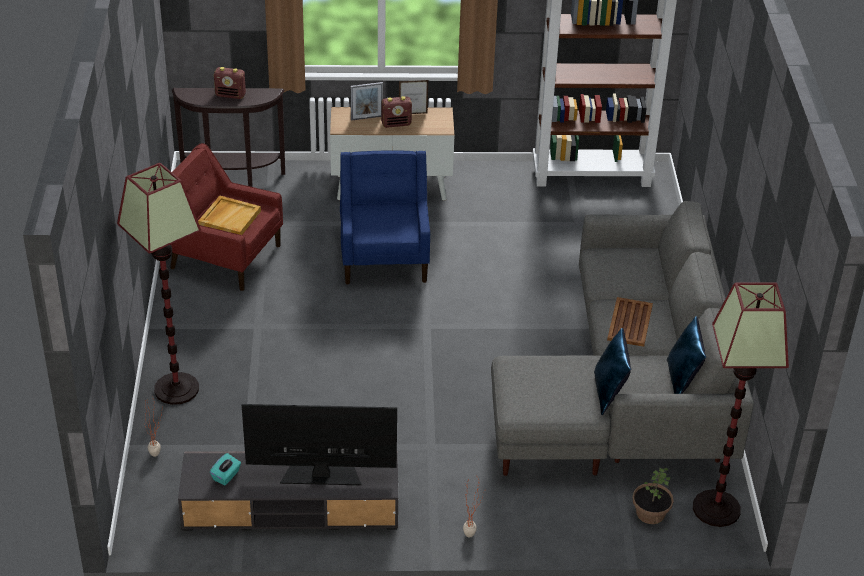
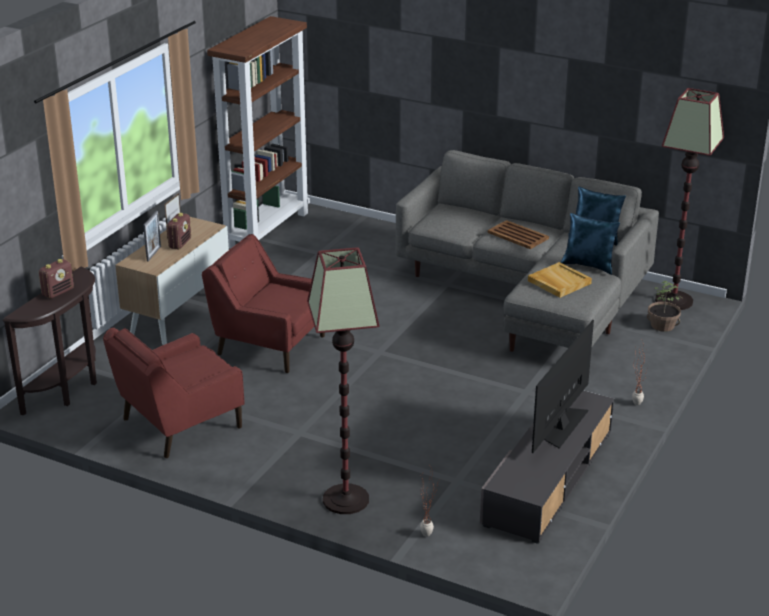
camera: 60 degrees left, 10 degrees down
(226, 476) = (530, 473): turquoise tissue box -> none
(229, 218) = (190, 372): beige tray -> beige tray (558, 282)
(384, 256) = (269, 345): blue armchair -> red armchair

